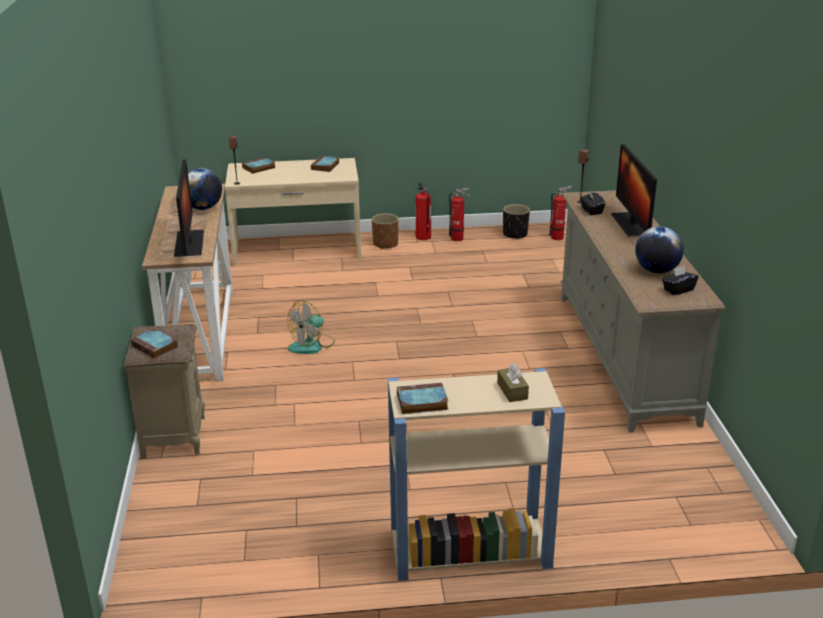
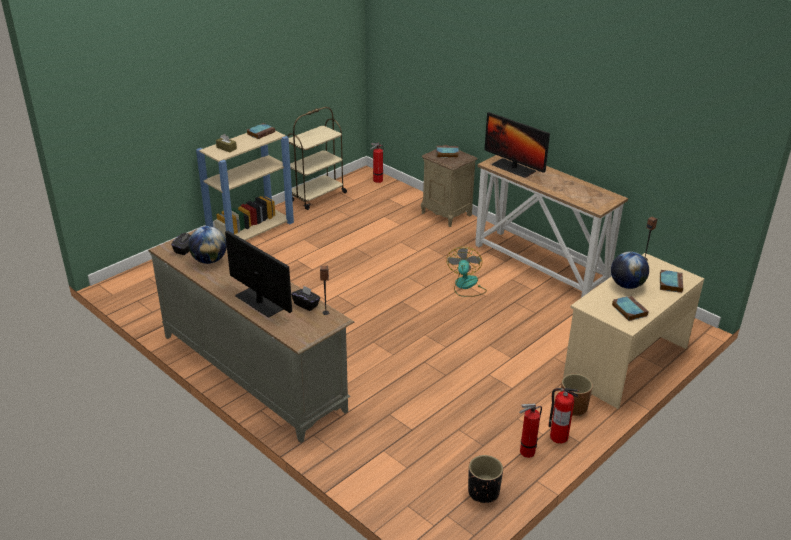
camera: 140 degrees right, 5 degrees up
(203, 208) = (563, 191): globe -> globe (627, 285)
(292, 568) = (317, 197): none -> beige cart
(559, 237) = (435, 513): fire extinguisher -> fire extinguisher (377, 181)

